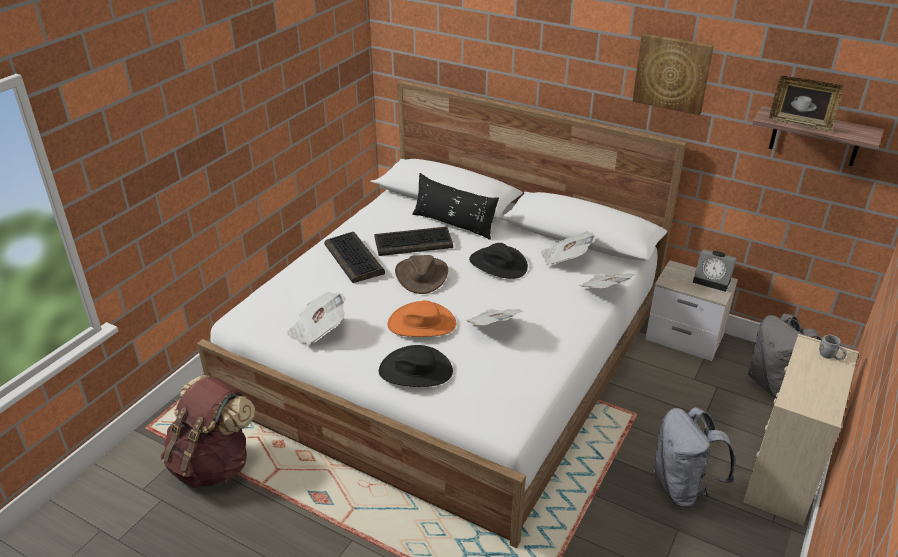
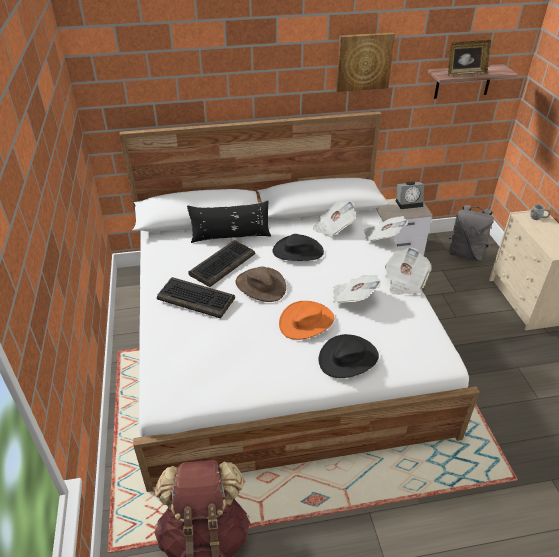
camera: 40 degrees left, 5 degrees up
(318, 331) = (243, 371): newspaper -> newspaper (404, 282)
(683, 487) = (492, 340): grey backpack -> none

